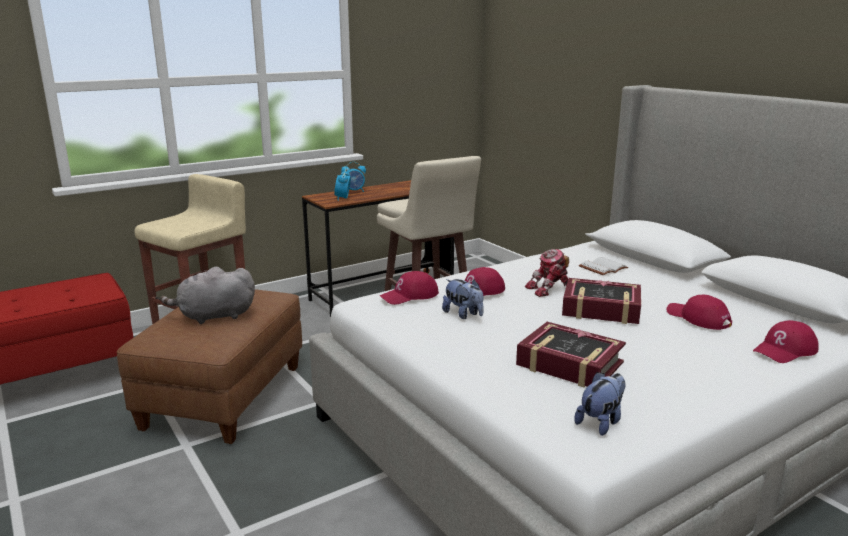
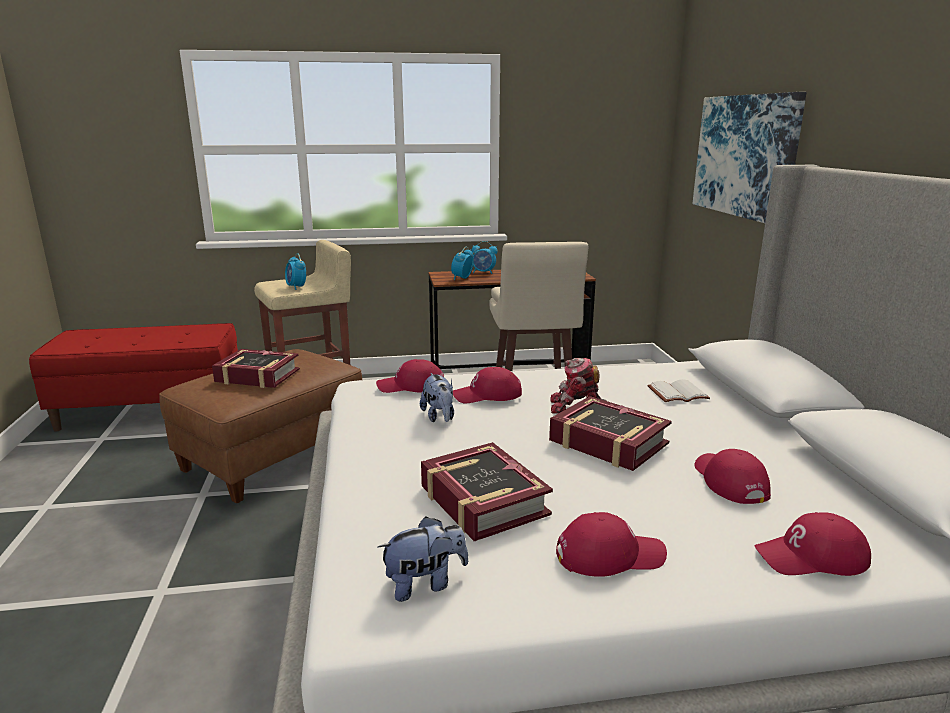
camera: 25 degrees right, 0 degrees up
(190, 225) = (296, 287): none -> alarm clock
(214, 316) = (257, 376): grey plush toy -> book
(570, 77) = (745, 156): none -> picture
(684, 376) = (609, 554): none -> red cap

